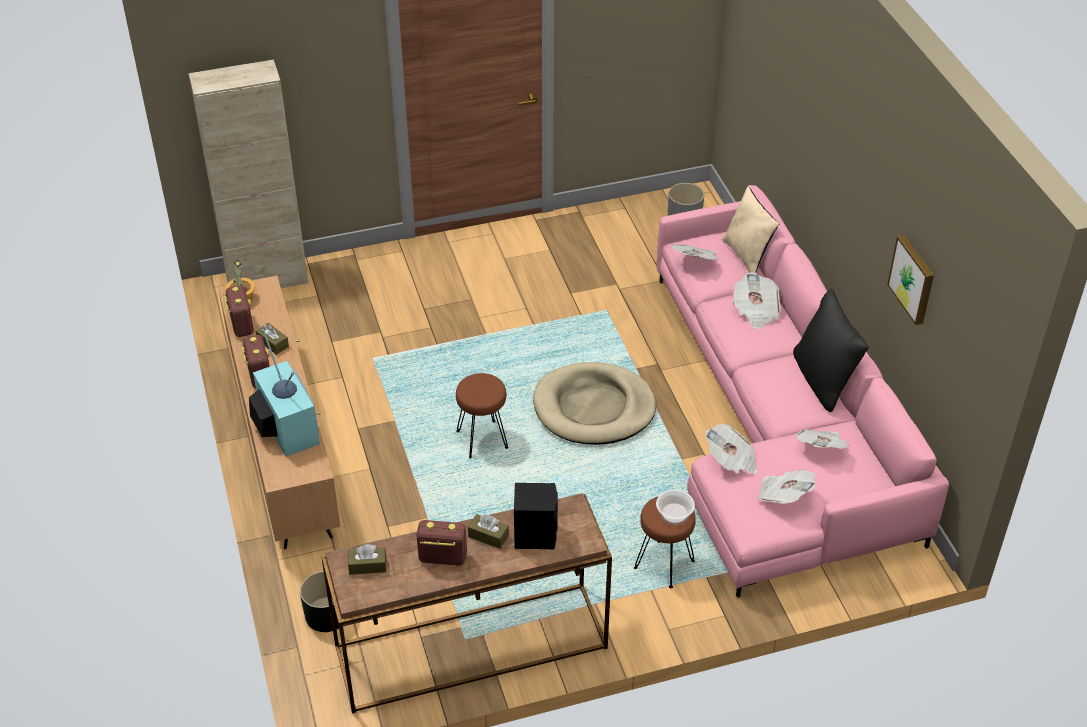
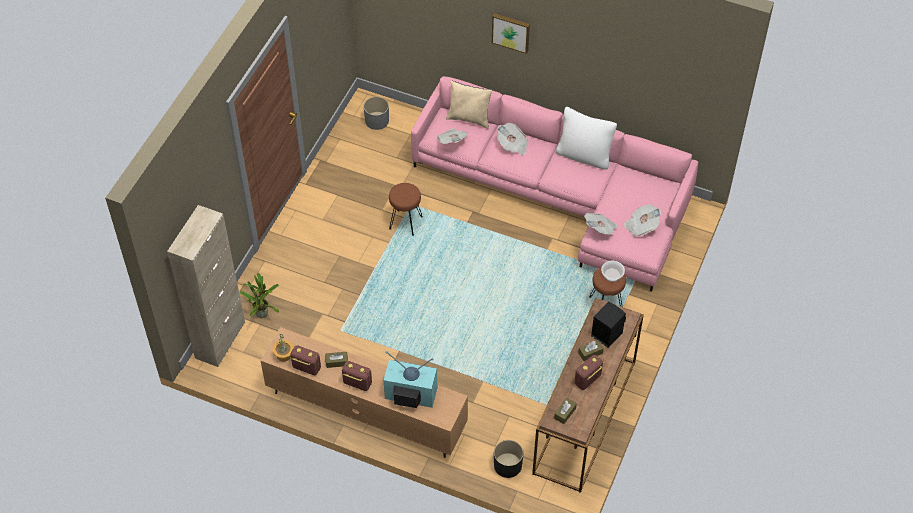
camera: 50 degrees left, 10 degrees up
(334, 288) = (262, 312): none -> potted plant
(483, 439) = (452, 321): brown stool -> brown stool (406, 222)
(594, 408) = (477, 259): beige dog bed -> none
(821, 448) = (625, 190): newspaper -> none
(823, 380) = (584, 155): black pillow -> white pillow
(913, 279) = (628, 75): picture -> picture (511, 32)

